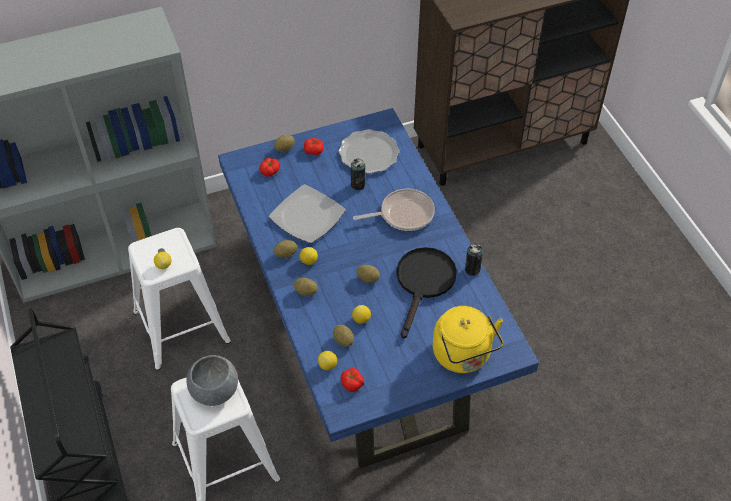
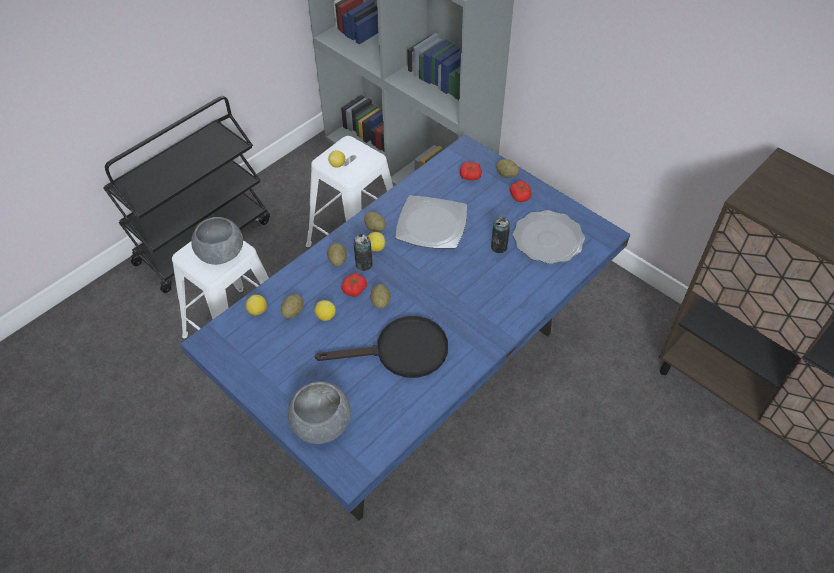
camera: 65 degrees right, 0 degrees up
(352, 383) = (244, 338): tomato -> tomato (354, 289)
(403, 214) = (485, 299): frying pan -> none
(463, 356) = (321, 424): yellow kettle -> grey bowl
(472, 269) = (445, 390): can -> can (364, 264)

